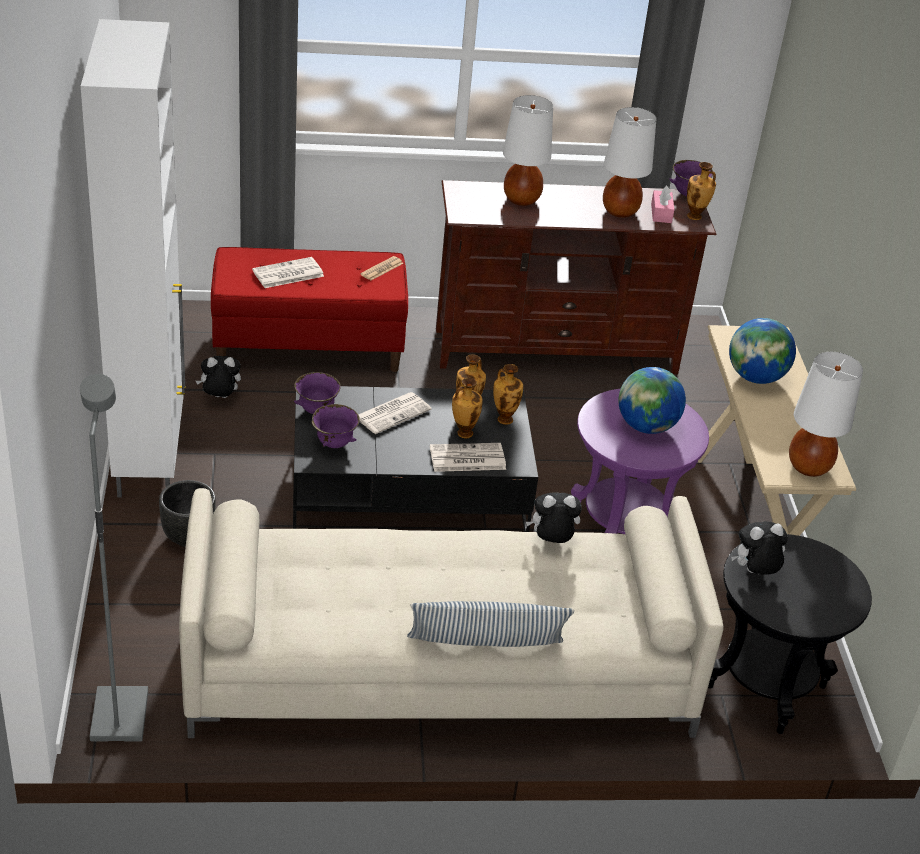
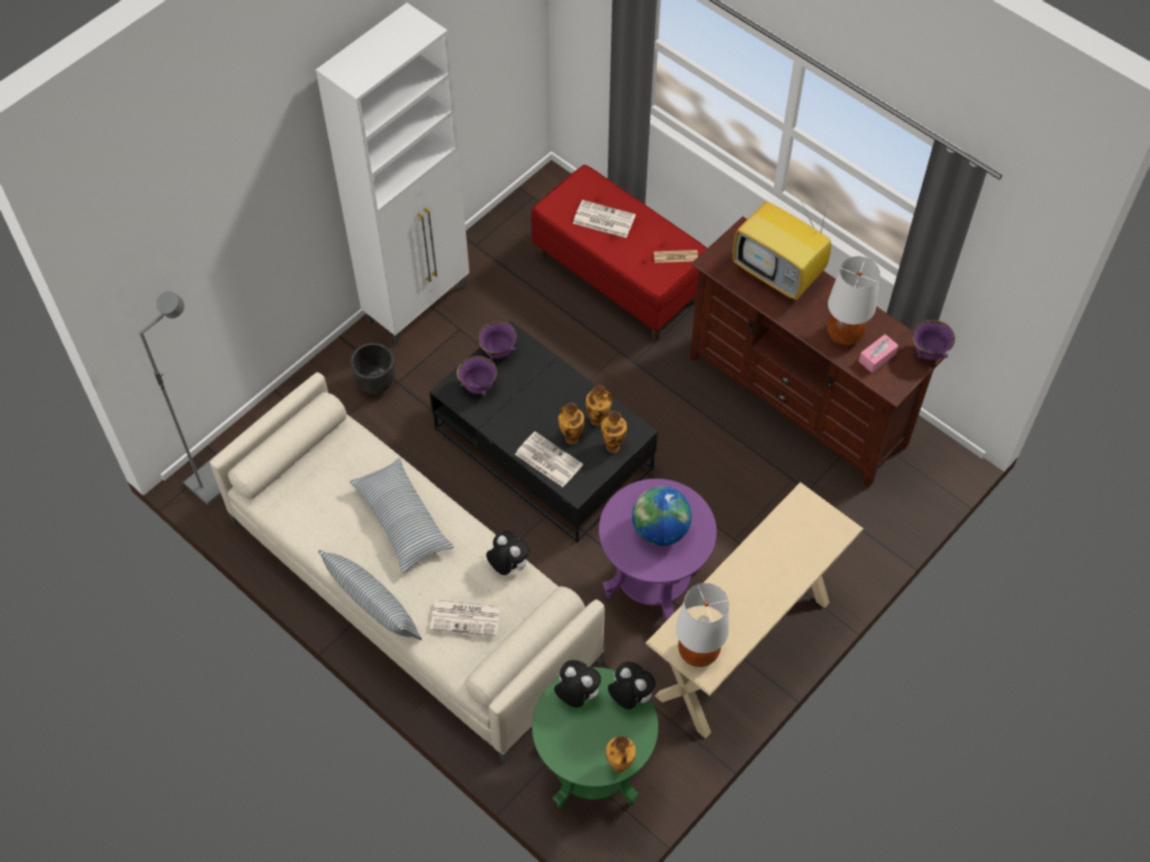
camera: 50 degrees right, 20 degrees up
(219, 398) = (511, 284): plush toy -> plush toy (629, 696)
(393, 413) = (545, 388): newspaper -> newspaper (466, 617)
(416, 568) = (402, 520): none -> pillow
(521, 199) = (779, 274): white table lamp -> television
(695, 217) = (901, 379): vase -> vase (619, 766)
(755, 377) = (768, 552): globe -> none
(765, 687) = (593, 771): black side table -> green side table

